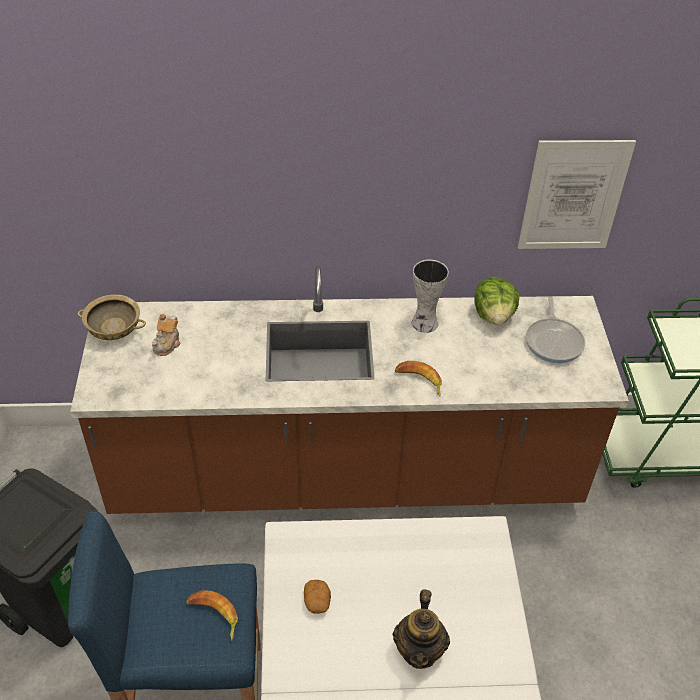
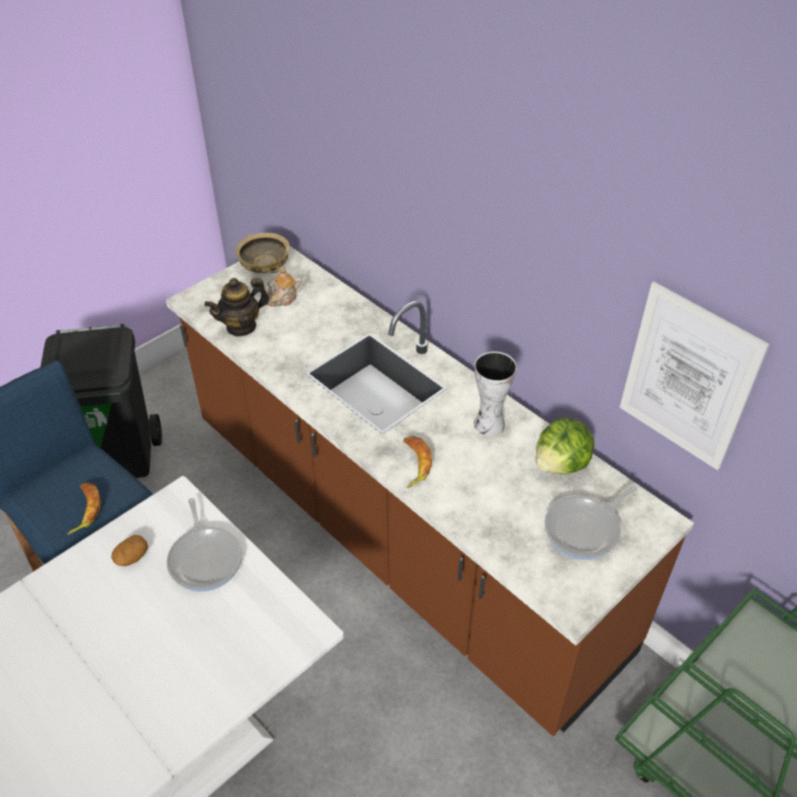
camera: 50 degrees right, 0 degrees up
(365, 555) = (205, 558): none -> frying pan
(419, 650) = (138, 658): teapot -> teapot (241, 326)

